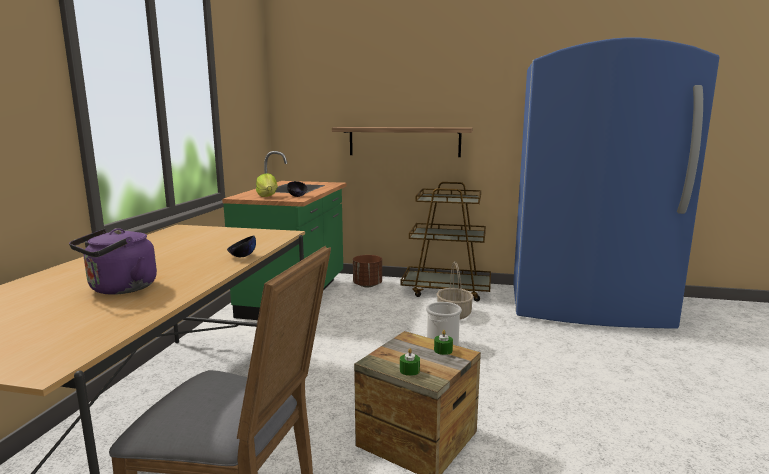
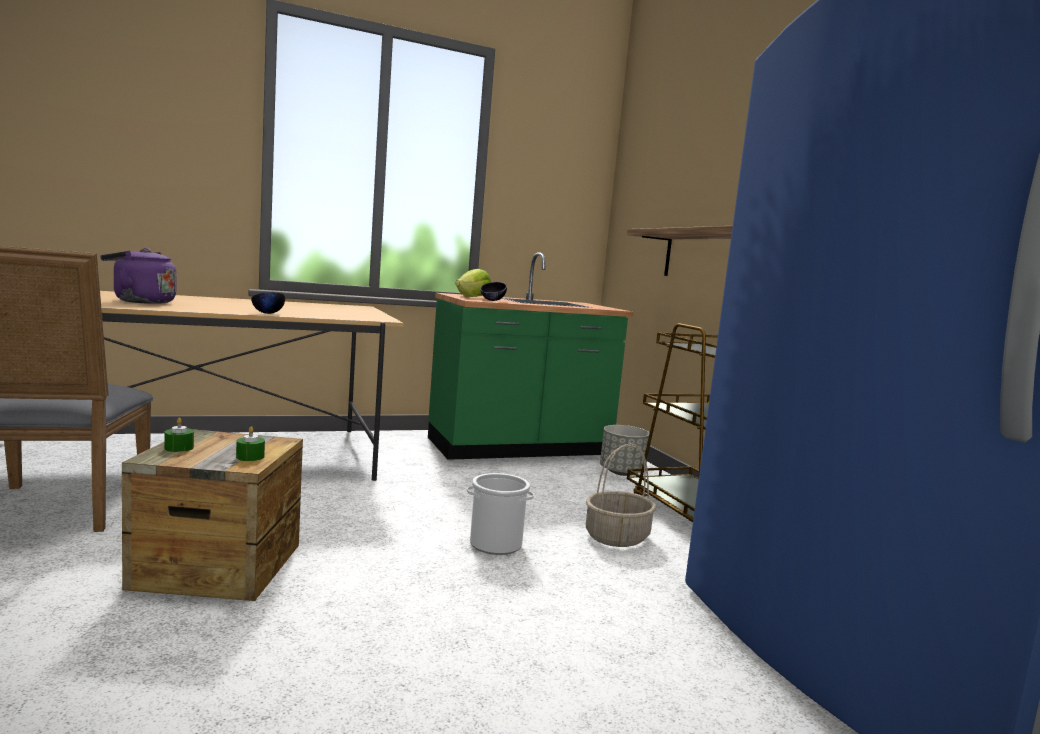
camera: 55 degrees right, 5 degrees down
(367, 285) = (621, 472): brown planter -> grey planter

